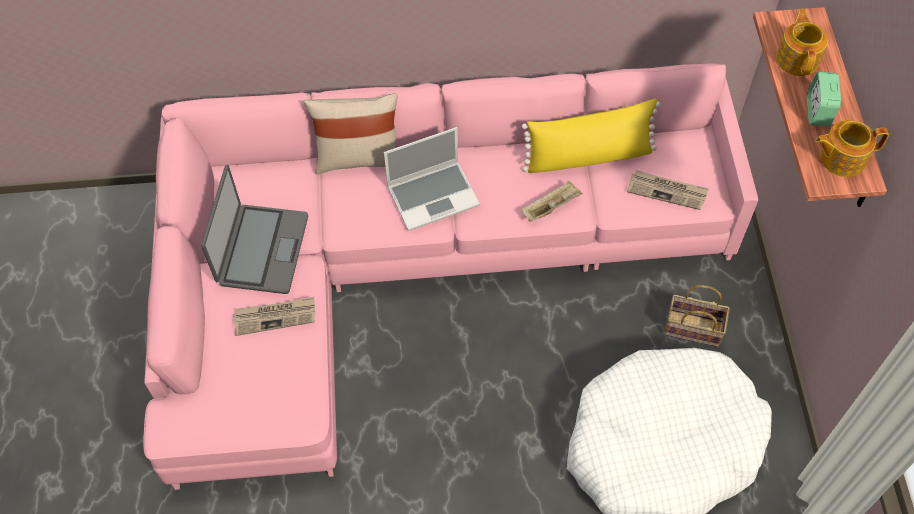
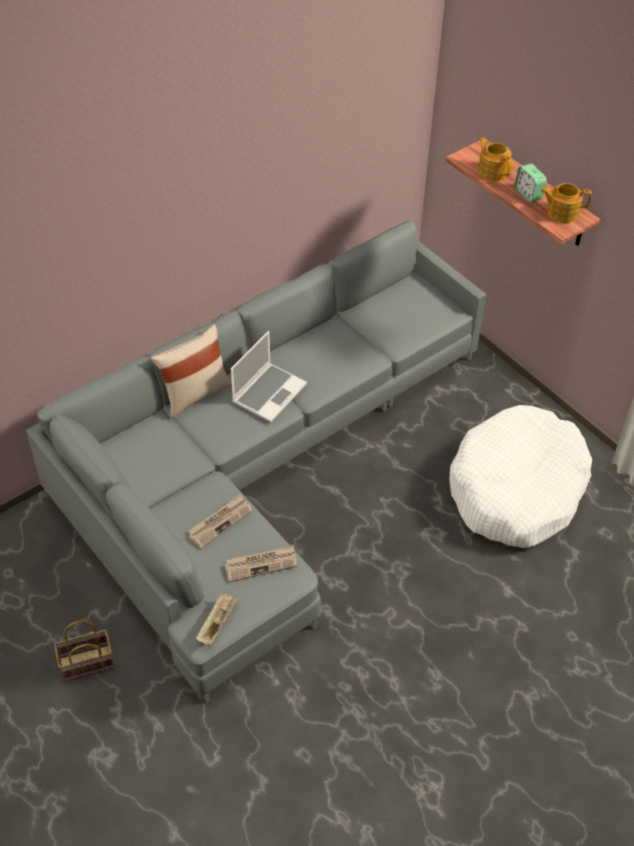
camera: 35 degrees left, 10 degrees down
(262, 250) = (173, 485): laptop -> none
(406, 266) = (258, 467): pink sofa -> grey sofa
(551, 207) = (355, 363): beige tray -> beige tray (217, 623)
(589, 156) = (354, 321): yellow pillow -> none
(667, 191) = (421, 319): newspaper -> newspaper (261, 564)
(691, 329) = (480, 412): basket -> basket (86, 664)
(841, 158) = (562, 212): teapot -> teapot turned 45 degrees clockwise

